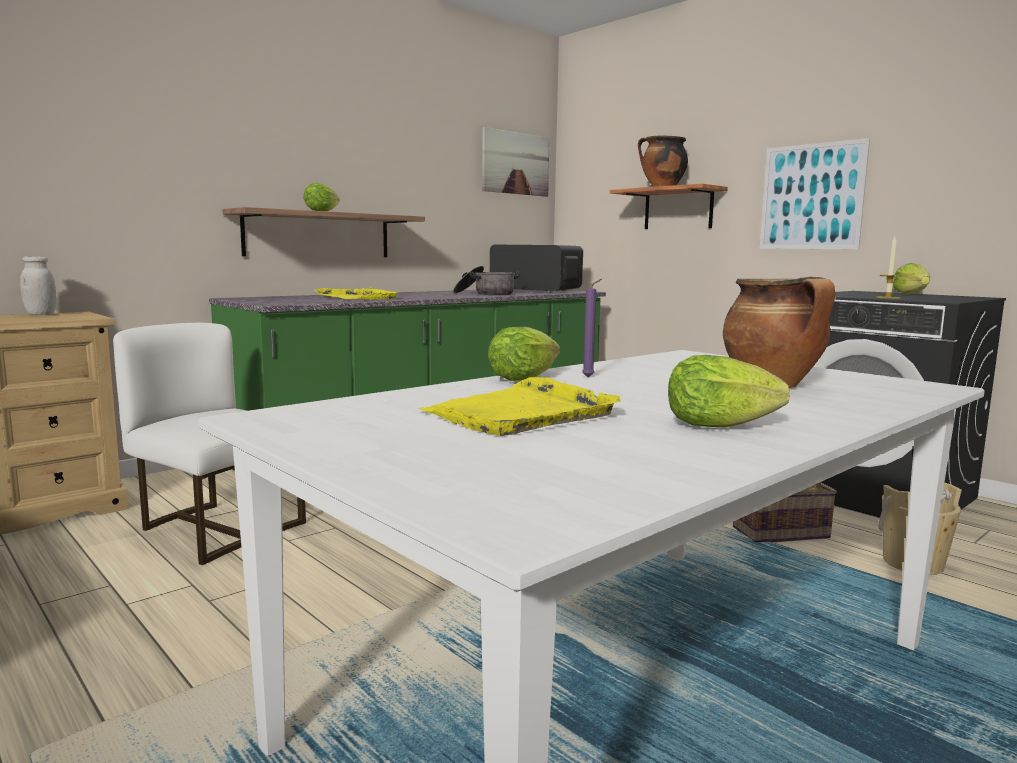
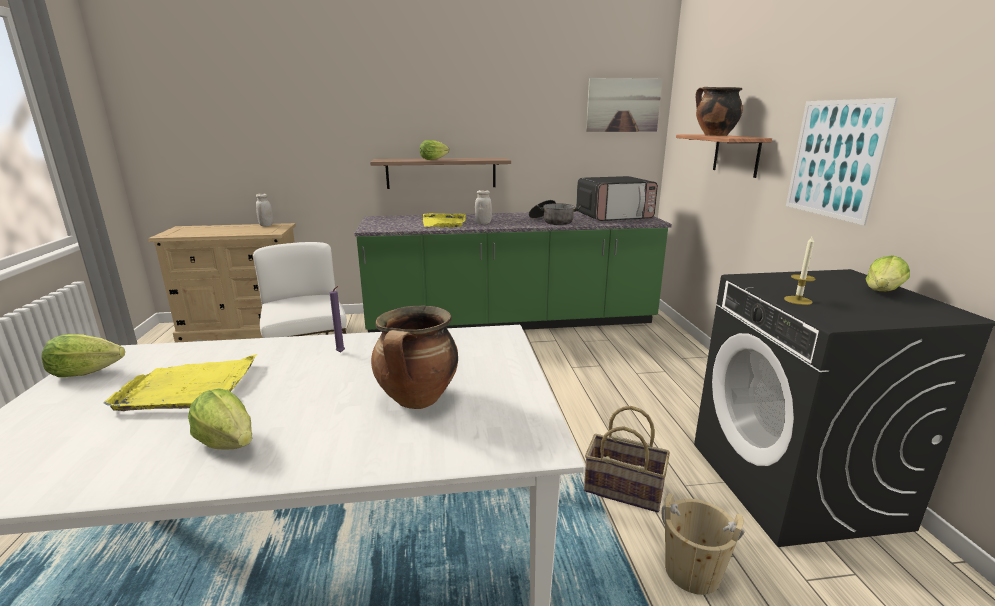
camera: 35 degrees right, 10 degrees up
(410, 296) = (483, 223): none -> white jar
(522, 378) = (303, 344): lettuce -> lettuce (86, 372)
(535, 290) = (614, 217): microwave -> microwave turned 105 degrees clockwise

